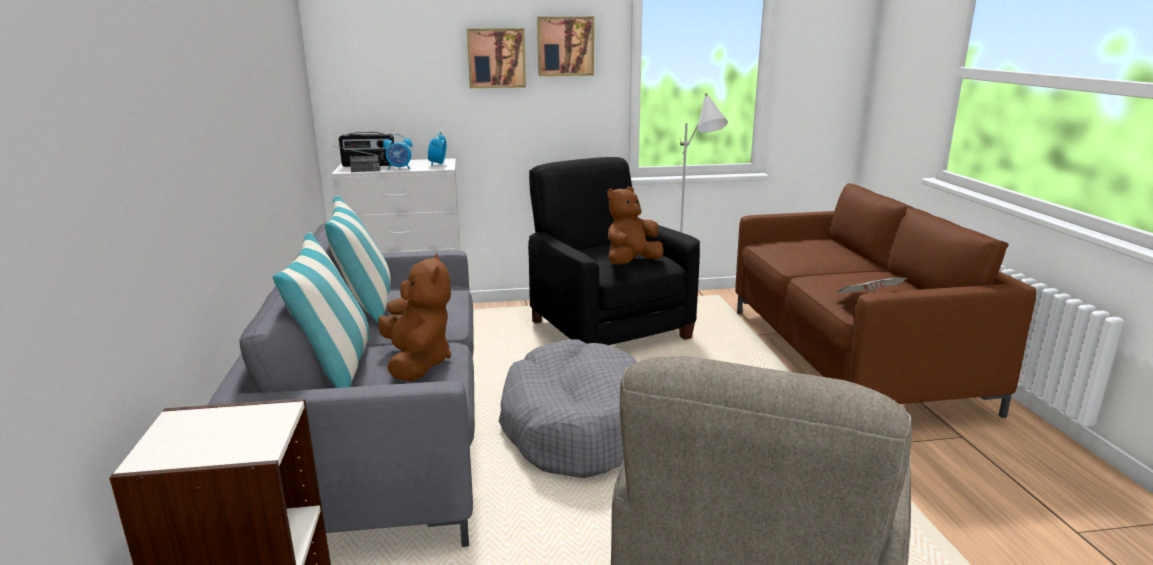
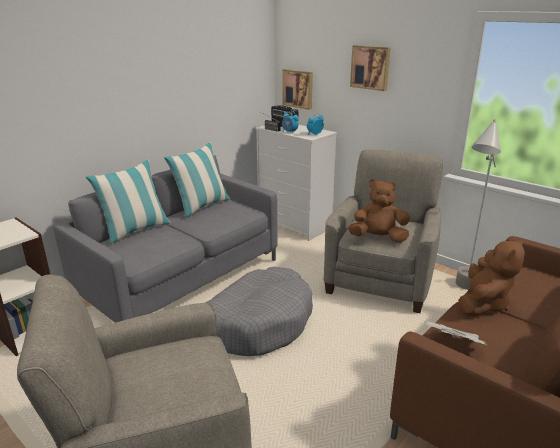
camera: 50 degrees right, 5 degrees up
(417, 363) = (161, 243): brown plush toy -> brown plush toy (483, 304)
(565, 46) = (417, 63): picture -> picture (298, 88)
(608, 329) = (380, 280): black armchair -> beige armchair

